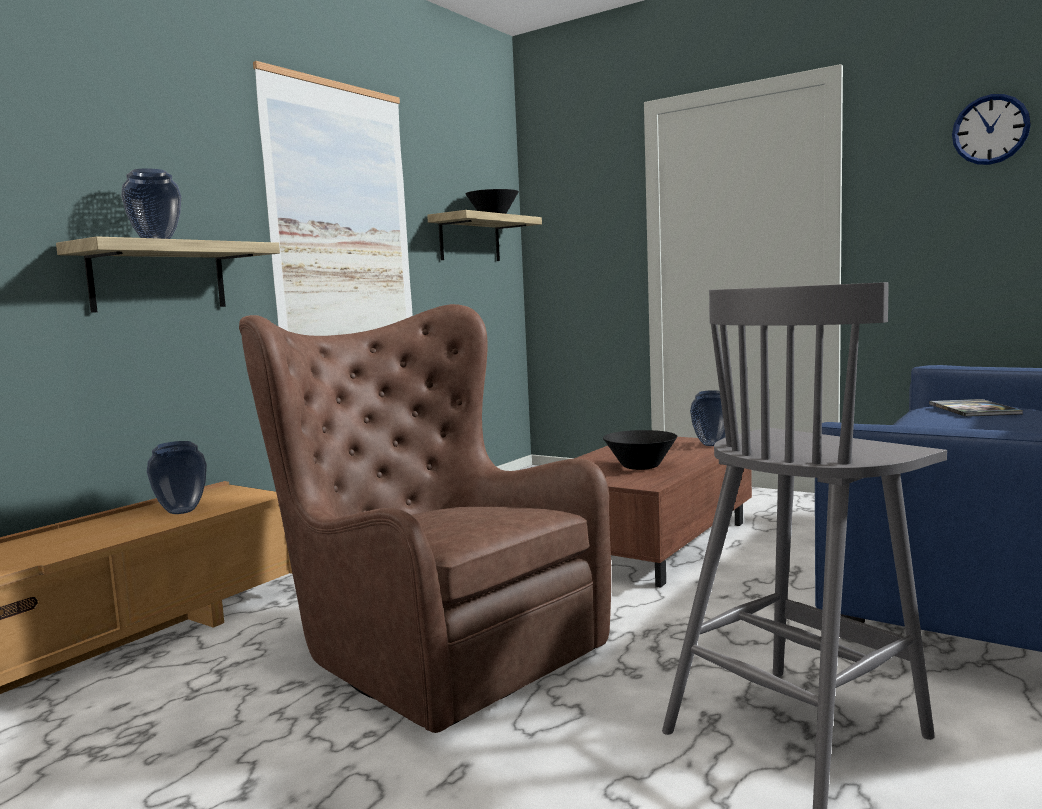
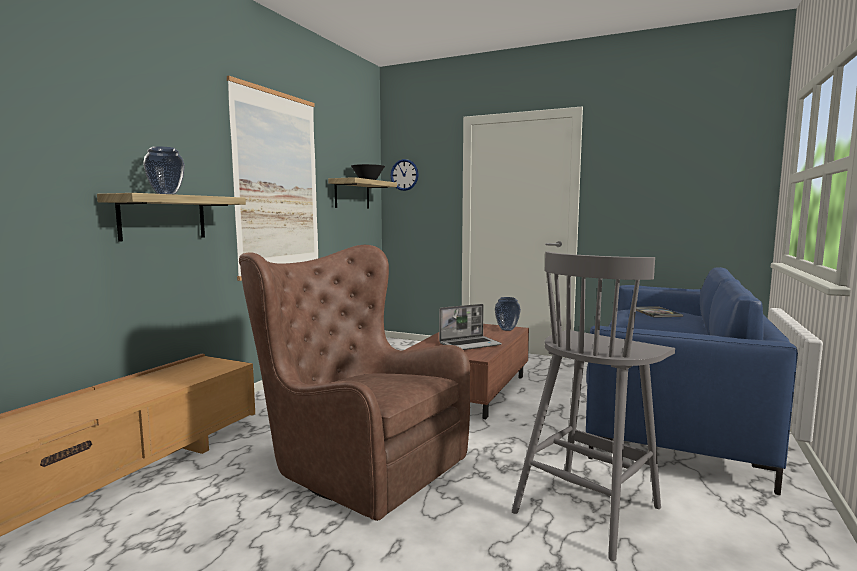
camera: 10 degrees left, 0 degrees up
(182, 511) = (181, 376): vase -> none
(640, 466) = (470, 344): black bowl -> laptop
(990, 129) = (663, 152): wall clock -> wall clock (404, 175)

